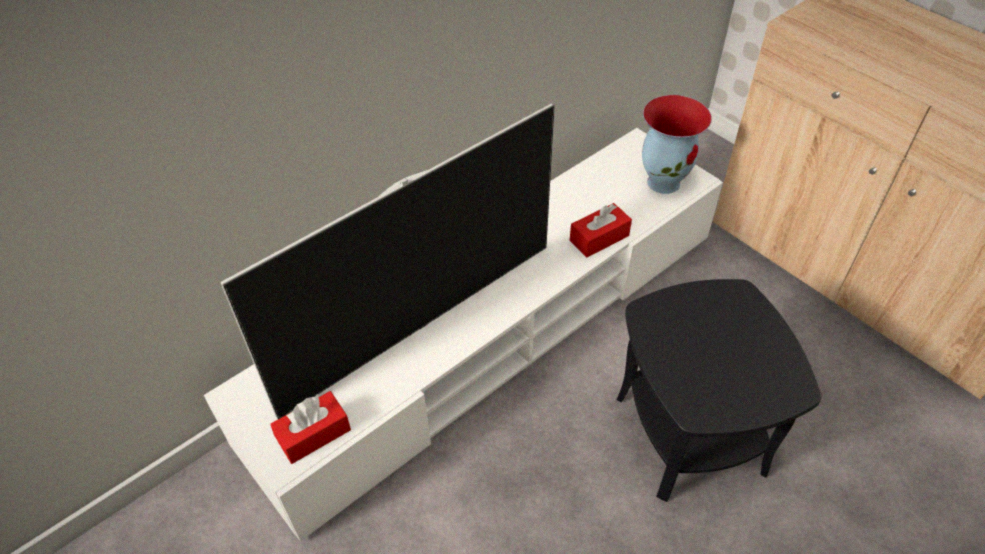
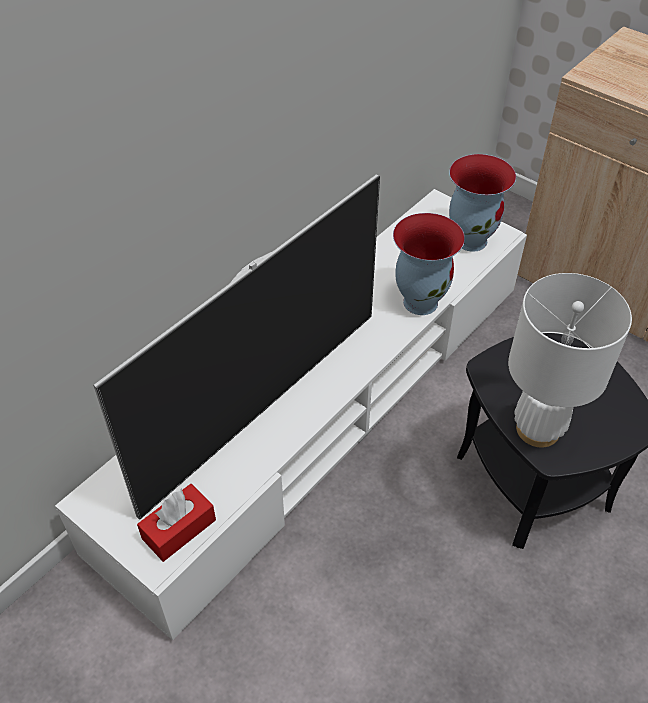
camera: 10 degrees left, 0 degrees up
(599, 238) = (420, 301): red tissue box -> vase
(686, 381) = (537, 429): none -> white table lamp

